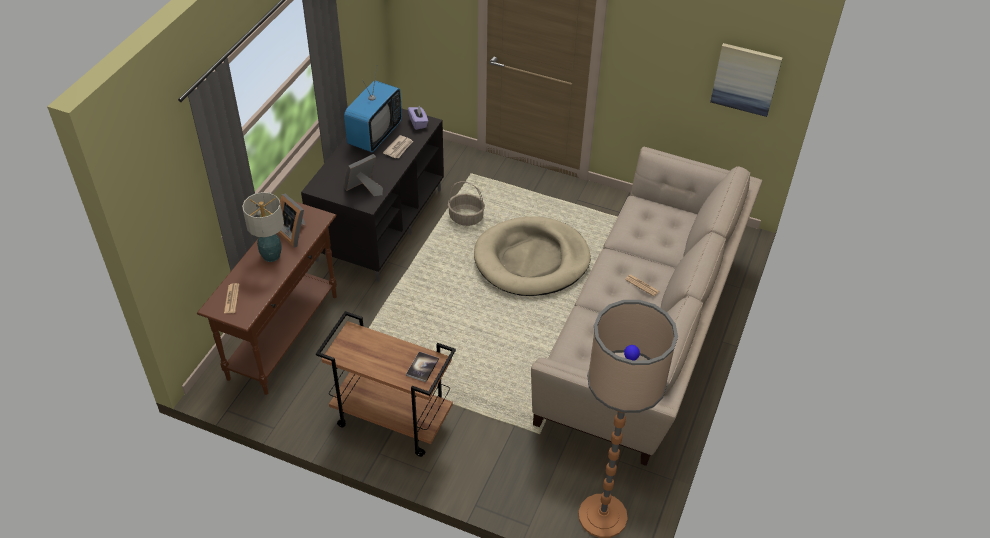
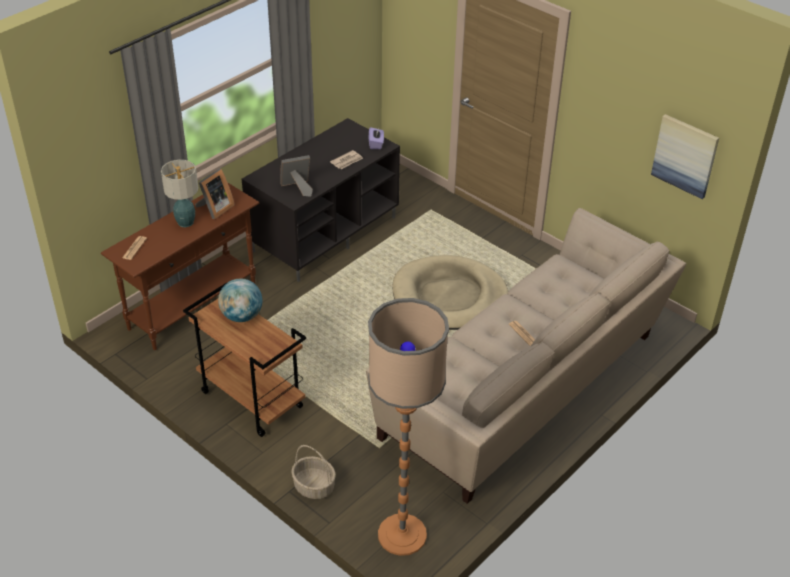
camera: 20 degrees right, 5 degrees down
(294, 233) = (215, 209): picture frame -> picture frame turned 120 degrees counterclockwise
(374, 134) = (331, 145): television -> none
(375, 343) = (241, 316): none -> globe
(422, 367) = (271, 346): book -> none
(465, 218) = (406, 246): basket -> basket (313, 487)

